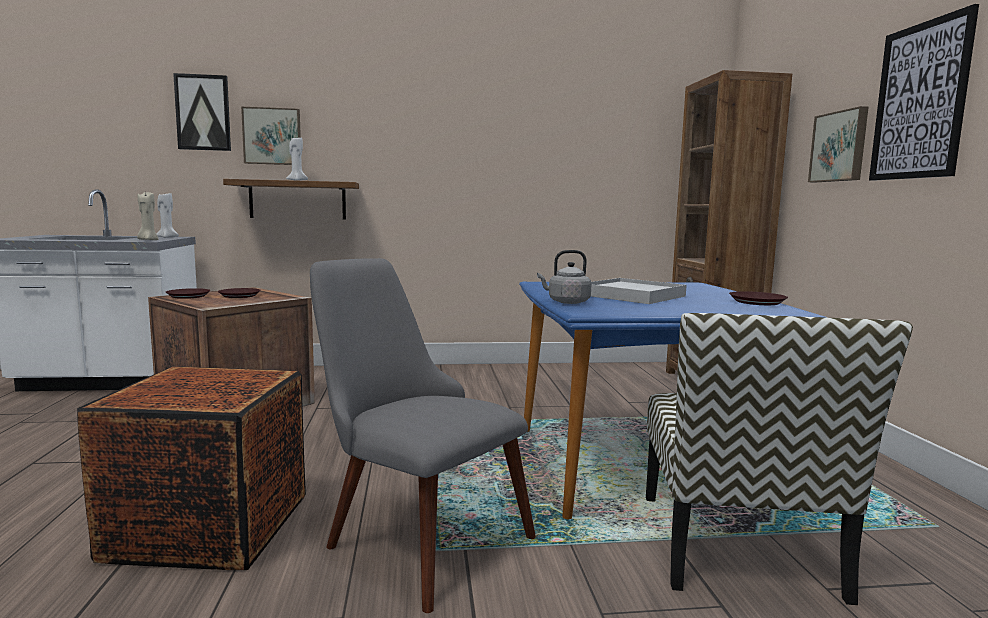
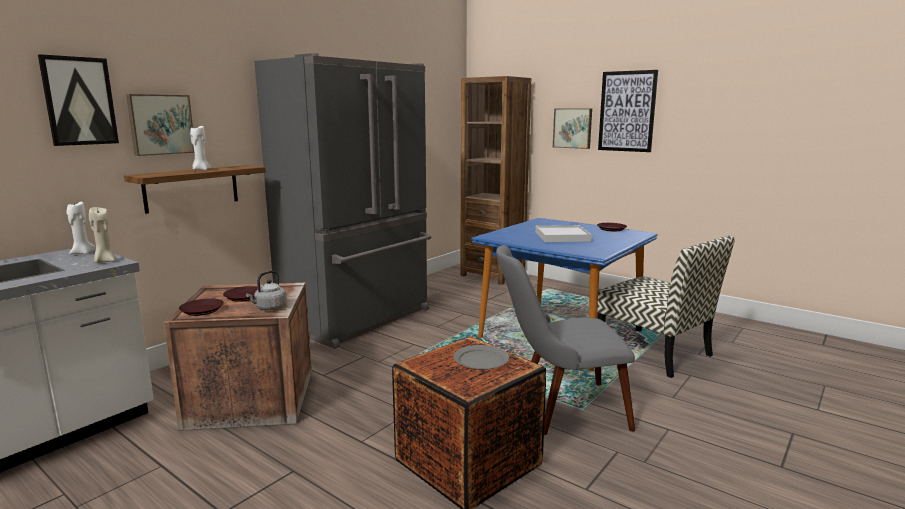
camera: 45 degrees left, 5 degrees up
(222, 387) = (481, 360): none -> grey plate
(458, 378) = (359, 319): none -> grey fridge
(566, 302) = (563, 249): grey kettle -> grey kettle (269, 308)

